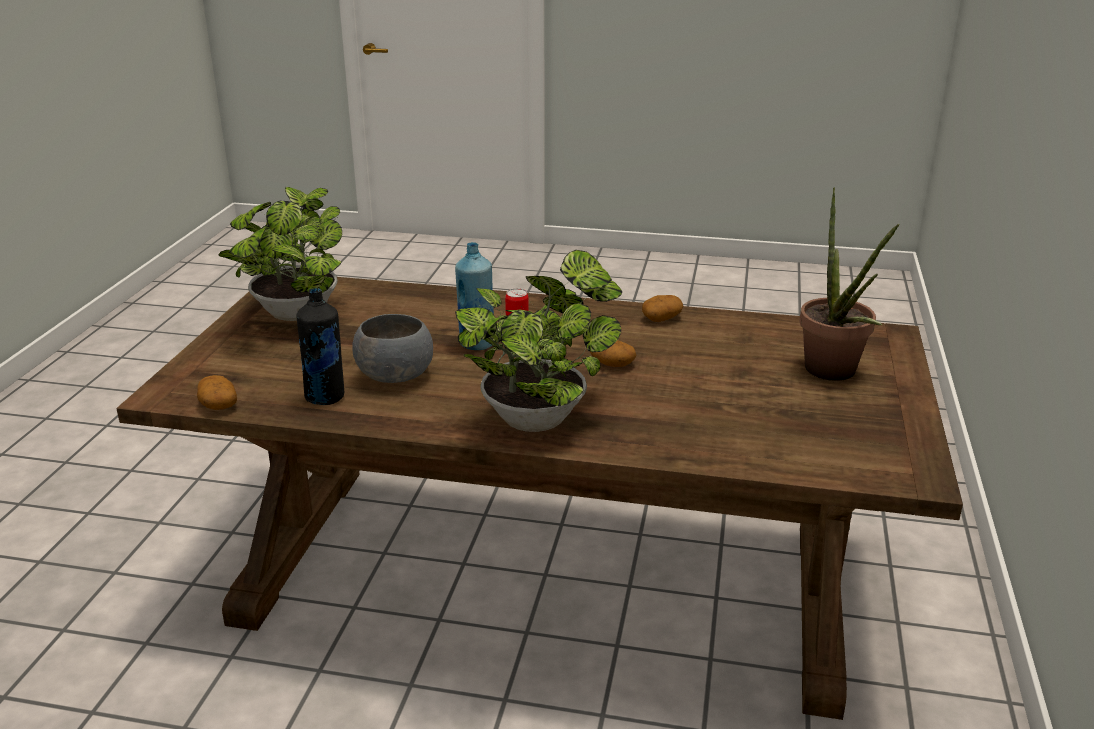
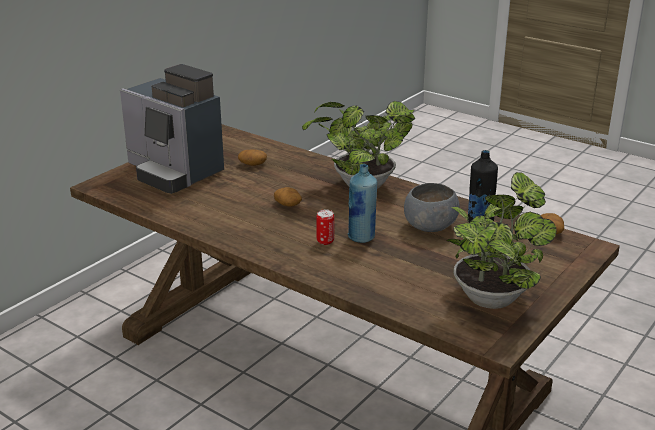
camera: 155 degrees left, 0 degrees up
(661, 318) = (215, 227): potato -> potato (252, 164)
(834, 374) = (174, 172): potted plant -> coffee machine

